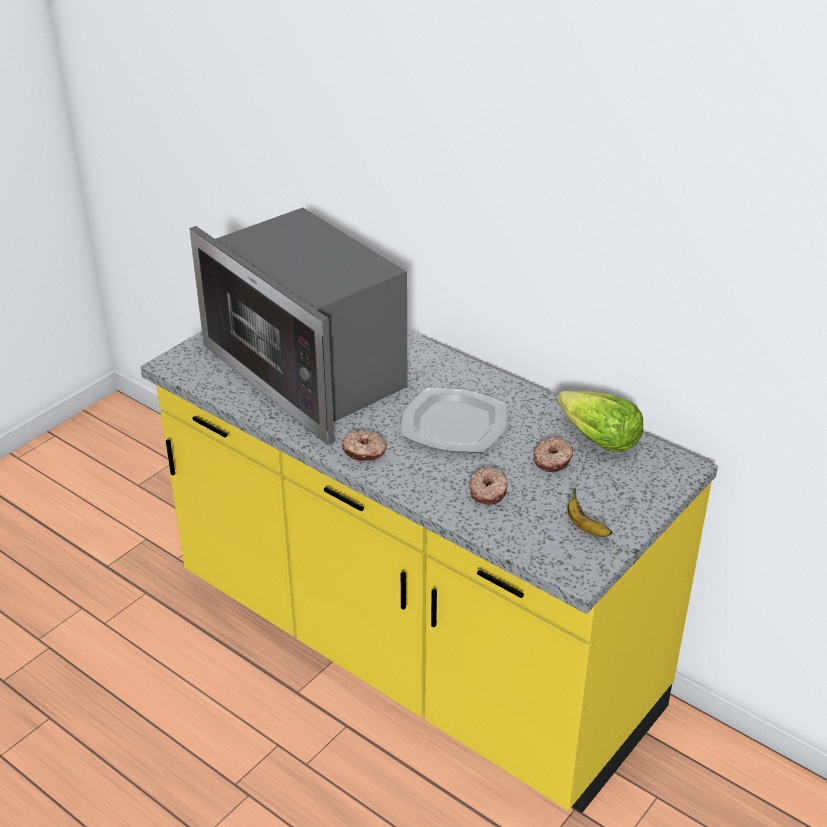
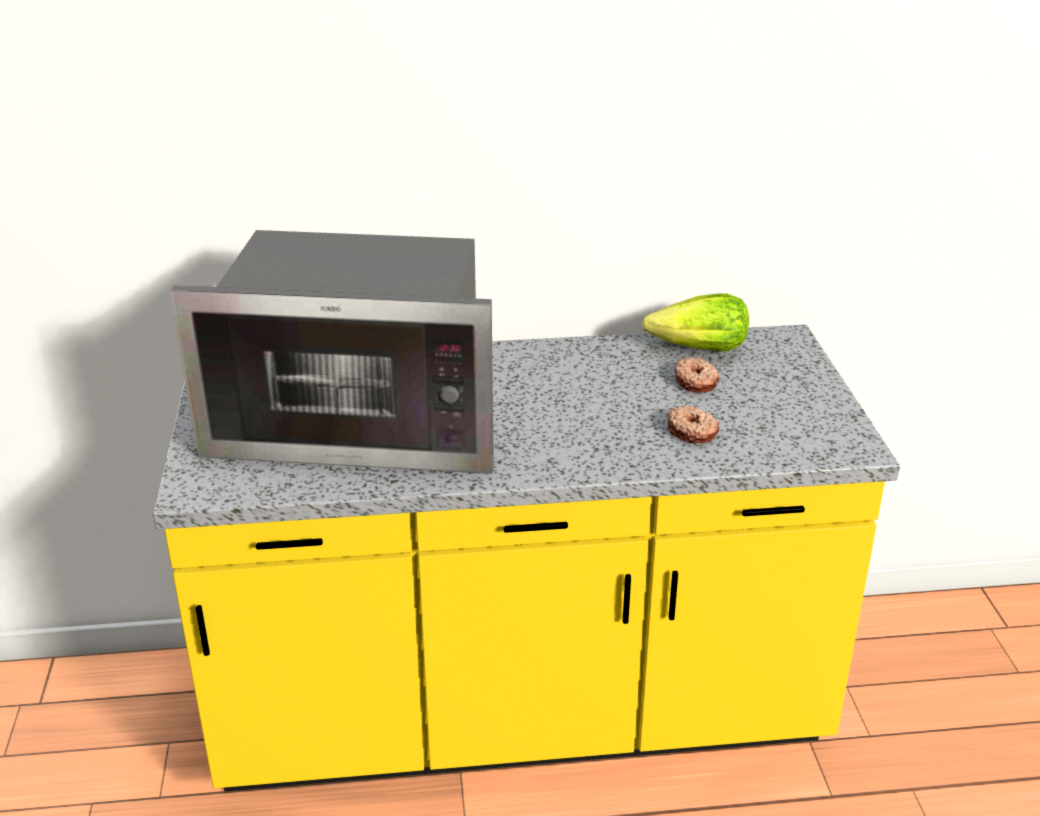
camera: 45 degrees left, 5 degrees down
(364, 452) = (535, 460): donut -> none
(453, 423) = (570, 397): plate -> none
(585, 527) = (804, 415): banana -> none

